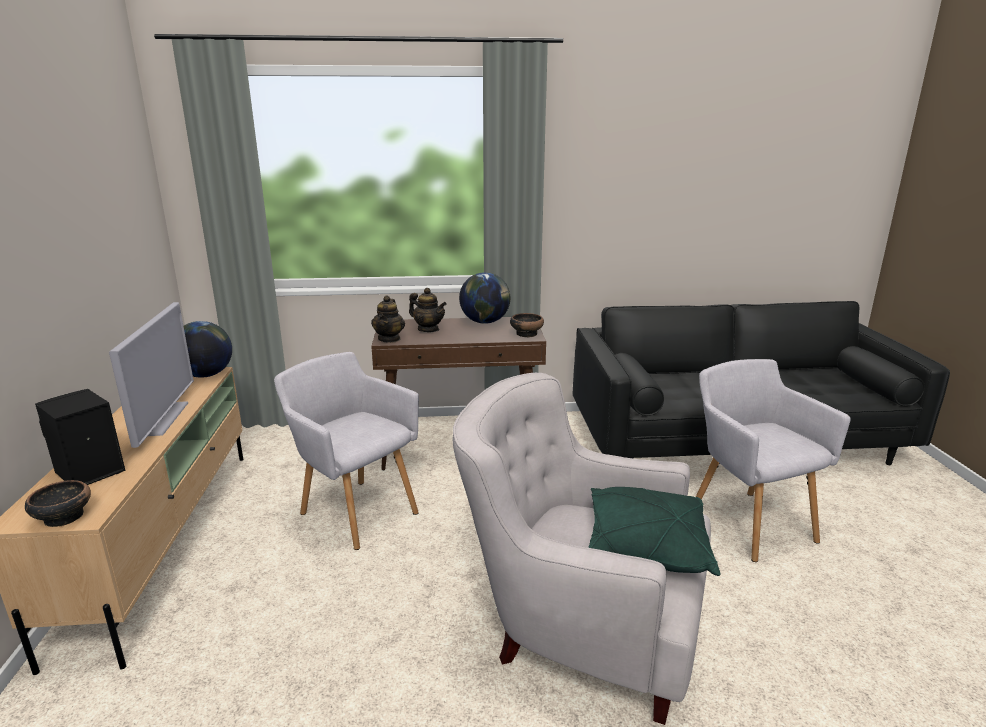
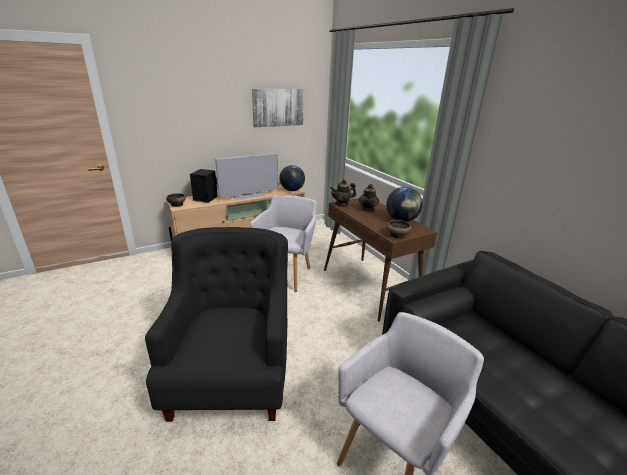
camera: 65 degrees right, 5 degrees up
(106, 206) = (278, 107): none -> picture
(580, 625) = (232, 372): white armchair -> black armchair
(646, 546) = (223, 348): green pillow -> none

